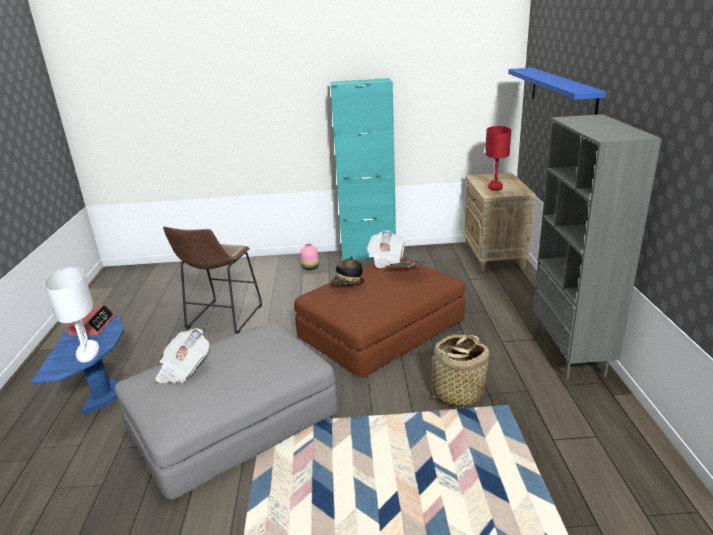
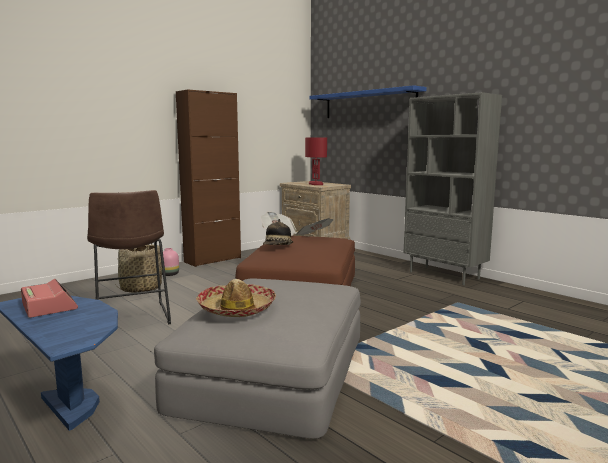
camera: 40 degrees left, 15 degrees down
(88, 352) = (92, 320): white table lamp -> none
(183, 369) = (237, 309): newspaper -> hat
(368, 254) = (212, 260): turquoise cabinet -> brown cabinet
(457, 393) = (418, 306): basket -> basket (140, 289)

